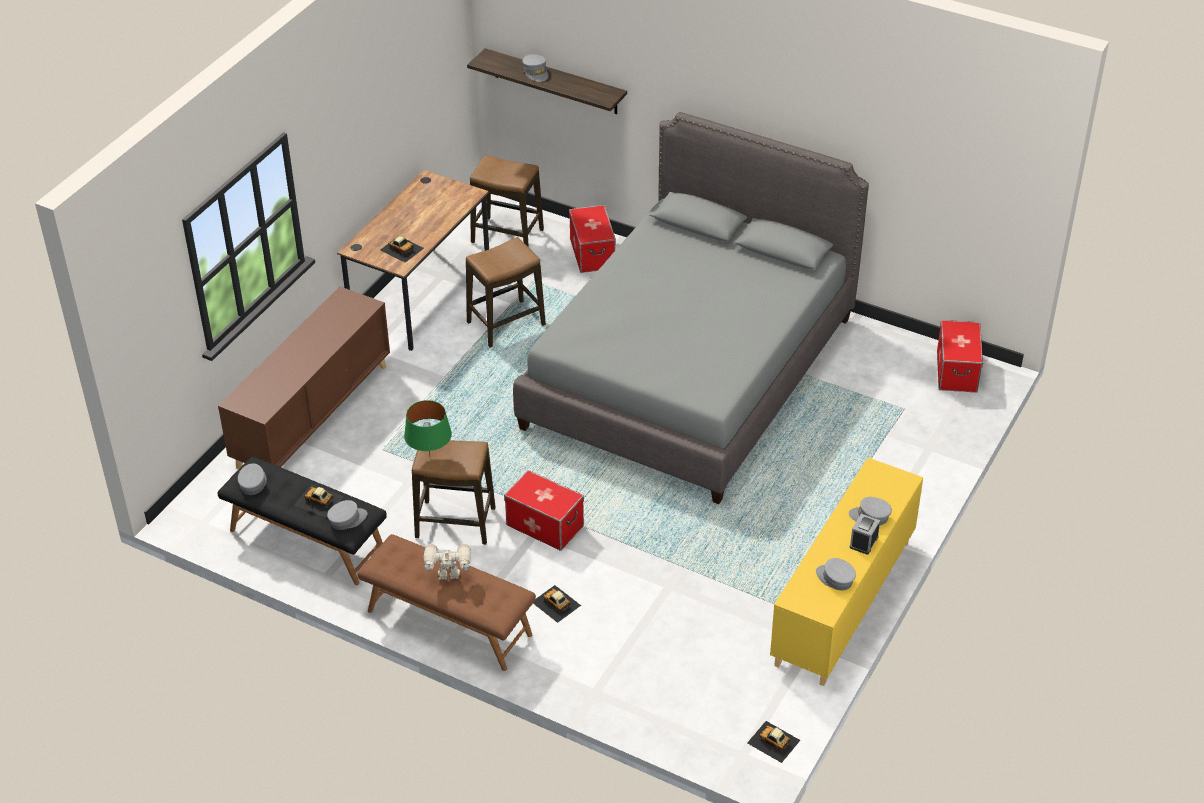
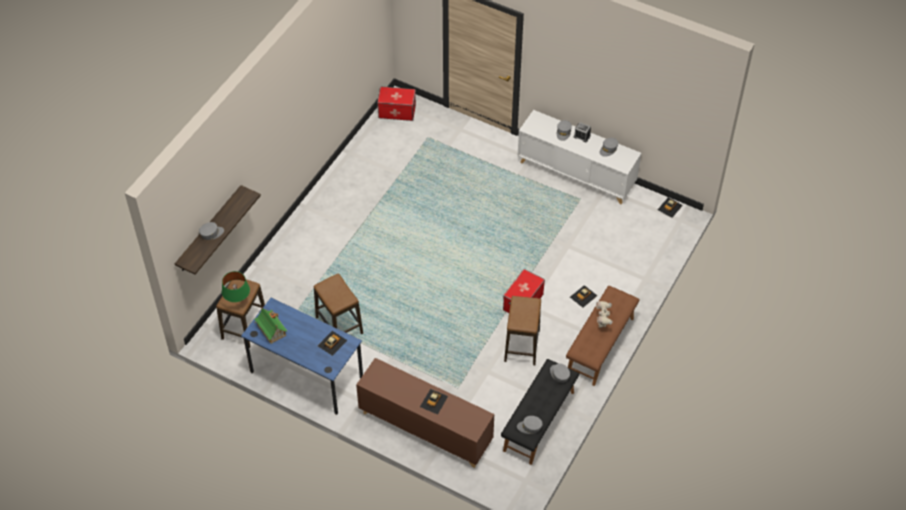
camera: 90 degrees left, 10 degrees up
(318, 501) = (544, 390): toy car -> toy car (434, 401)
(421, 296) = (306, 374): brown desk -> blue desk
(429, 457) = (526, 322): green table lamp -> green table lamp (238, 301)
(430, 194) = (271, 330): none -> toy house
(592, 253) = (269, 279): storage box -> none
(690, 372) = (391, 231): grey bed -> none
(843, 603) = (576, 174): yellow cabinet -> white cabinet

